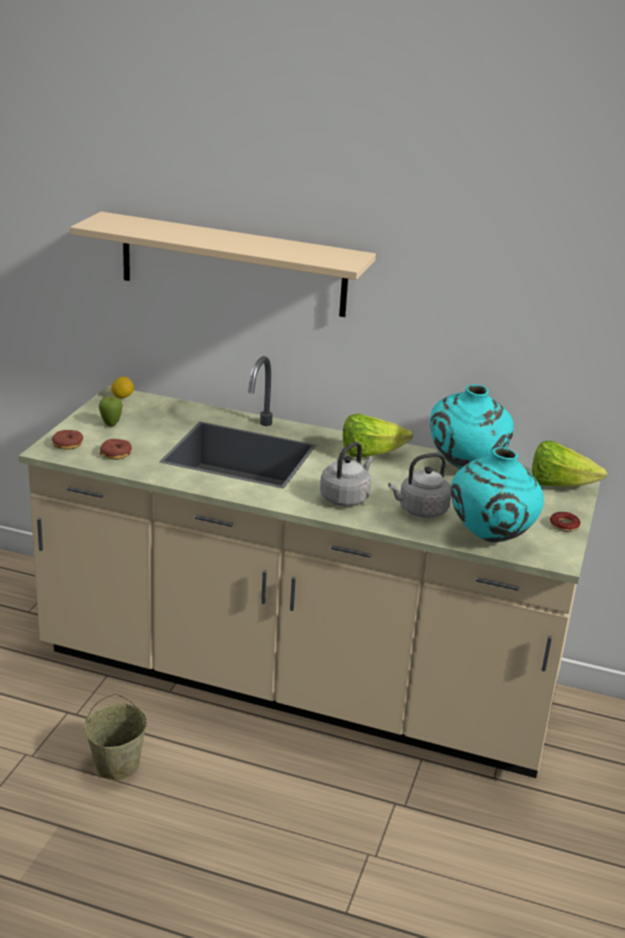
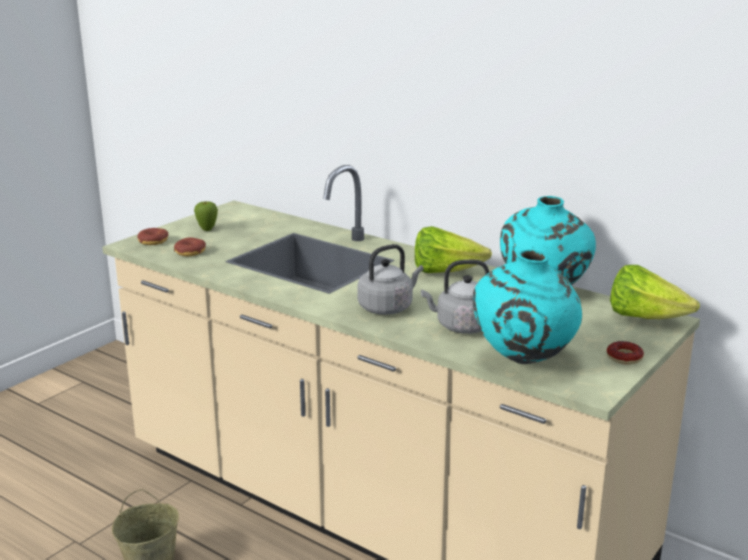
camera: 20 degrees right, 5 degrees down
(122, 397) = (237, 209): lemon -> none
(233, 264) = (331, 75): beige shelf -> none

